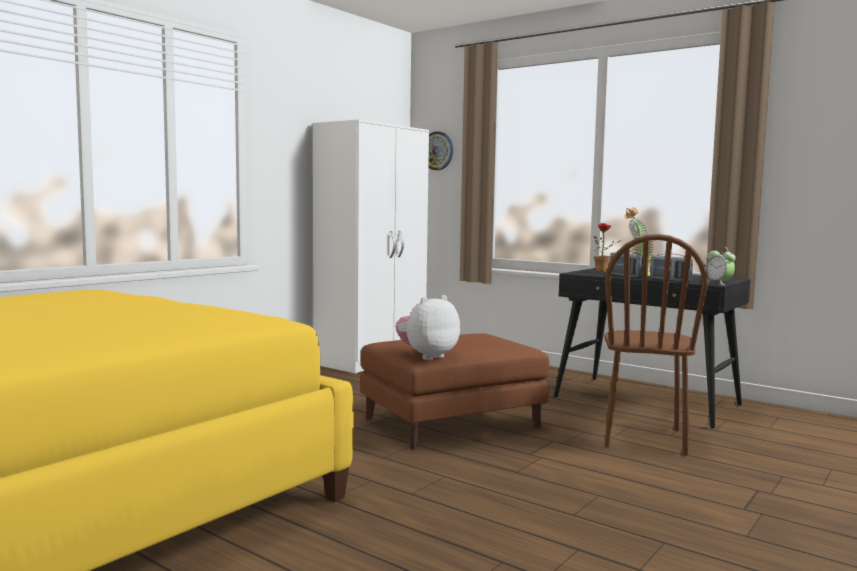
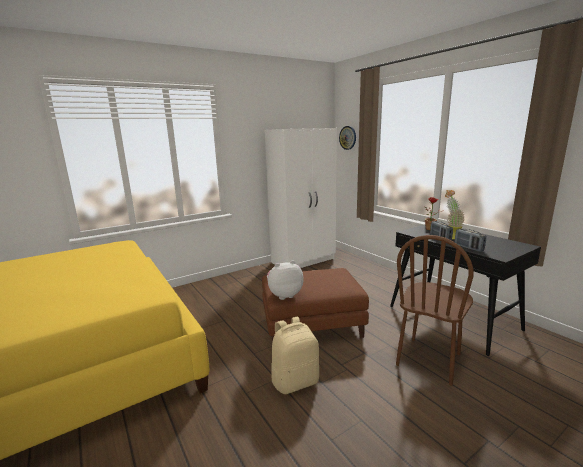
camera: 20 degrees right, 10 degrees up
(476, 475) = (295, 381): none -> beige backpack
(718, 283) = (505, 256): alarm clock -> none

